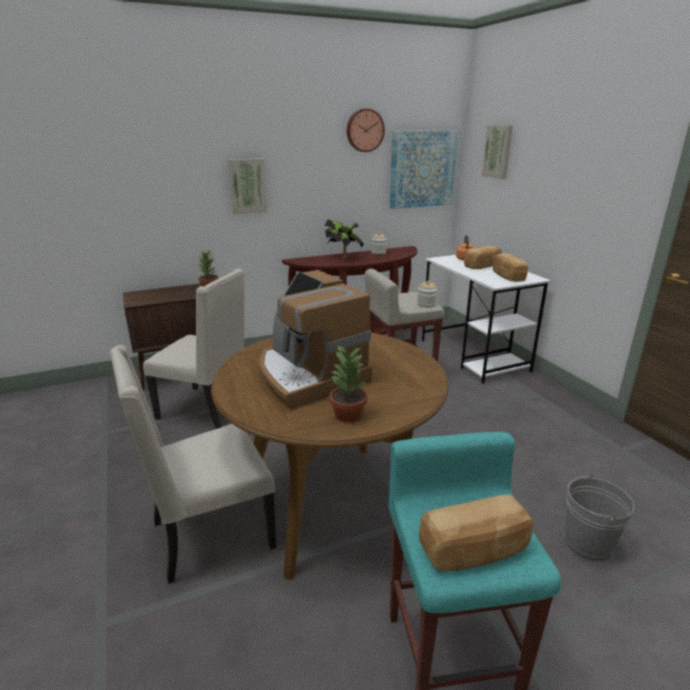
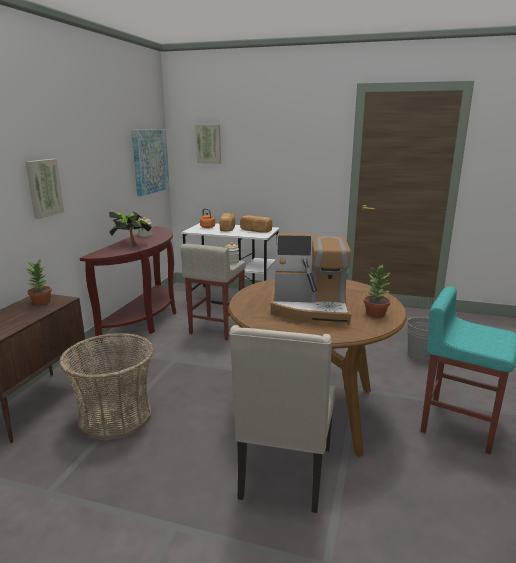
camera: 50 degrees left, 5 degrees down
(207, 409) = (116, 417): beige chair -> basket
(364, 130) = (115, 130): wall clock -> none
(474, 551) = (491, 340): bread -> none

